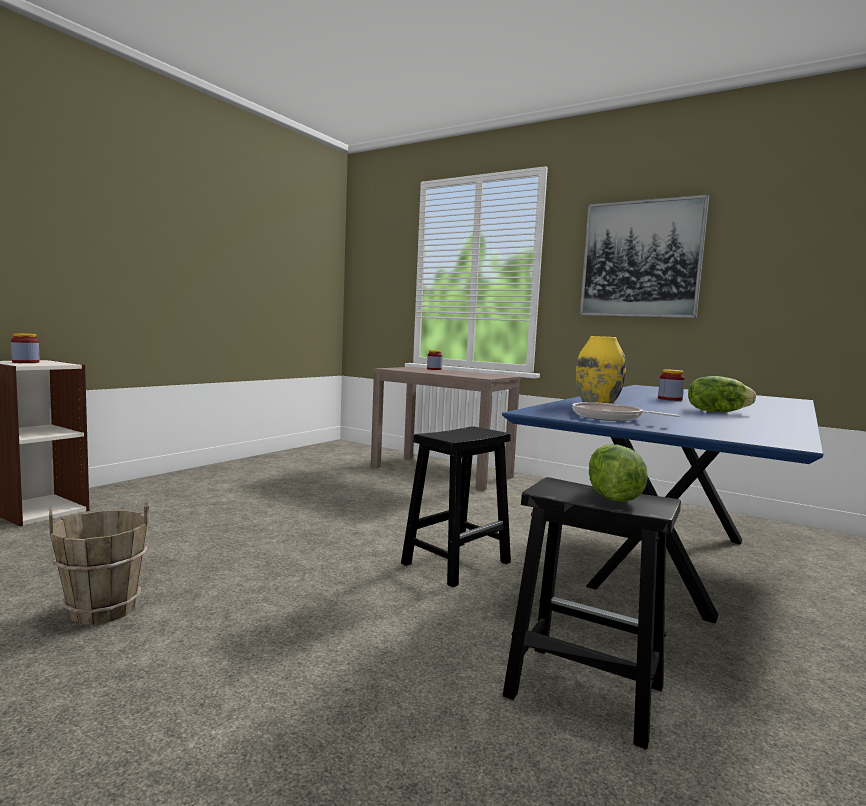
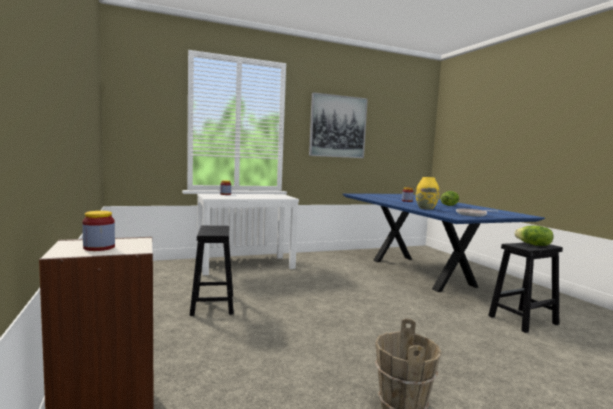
camera: 55 degrees left, 0 degrees up
(441, 472) = (246, 265): brown console table -> white console table
(457, 562) = (395, 303): black stool -> black stool (212, 304)

